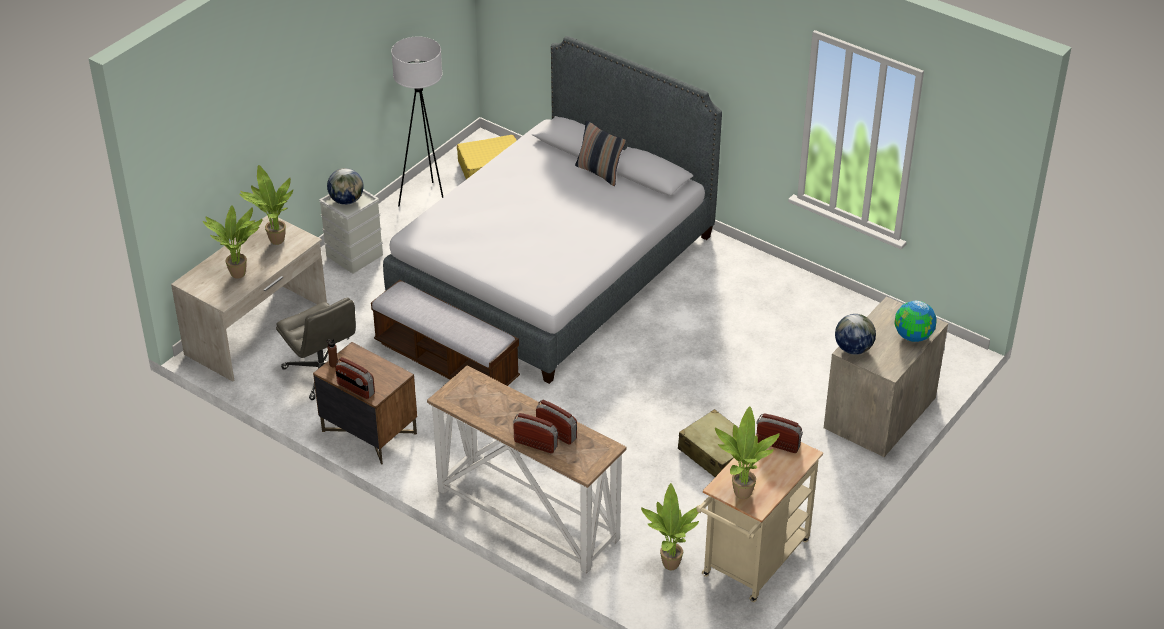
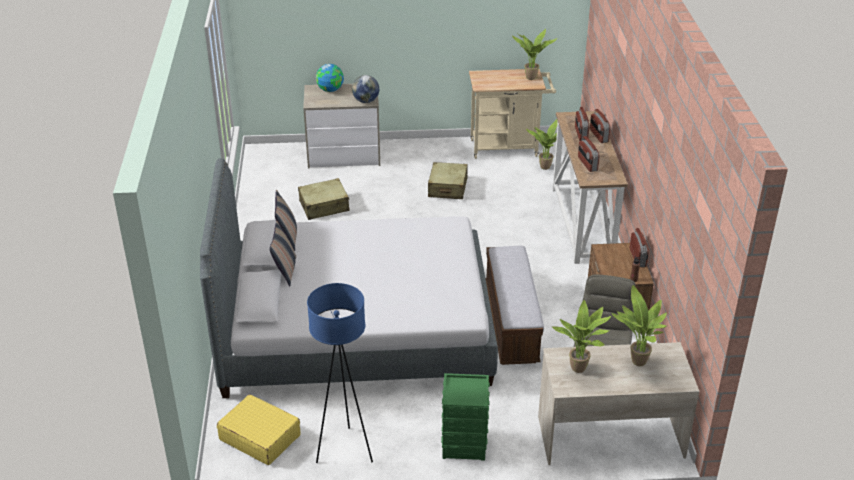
camera: 130 degrees left, 5 degrees down
(347, 200) = (467, 393): globe -> none
(354, 256) = (464, 443): grey storage box -> green storage box
(426, 199) = (345, 451): white floor lamp -> blue floor lamp
(649, 194) = (287, 237): none -> pillow
(778, 444) = (482, 82): radio -> radio (587, 164)
(779, 344) = (324, 206): none -> beige suitcase

